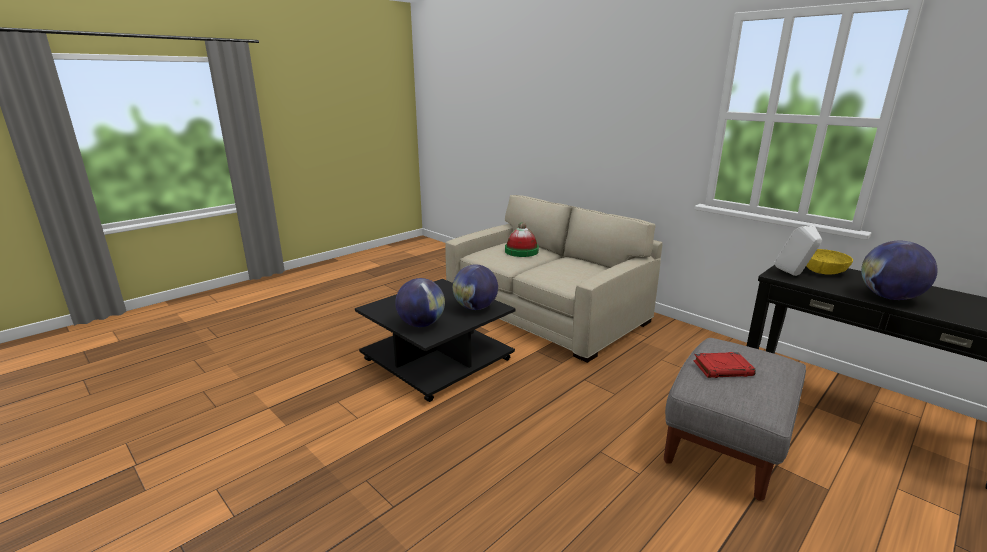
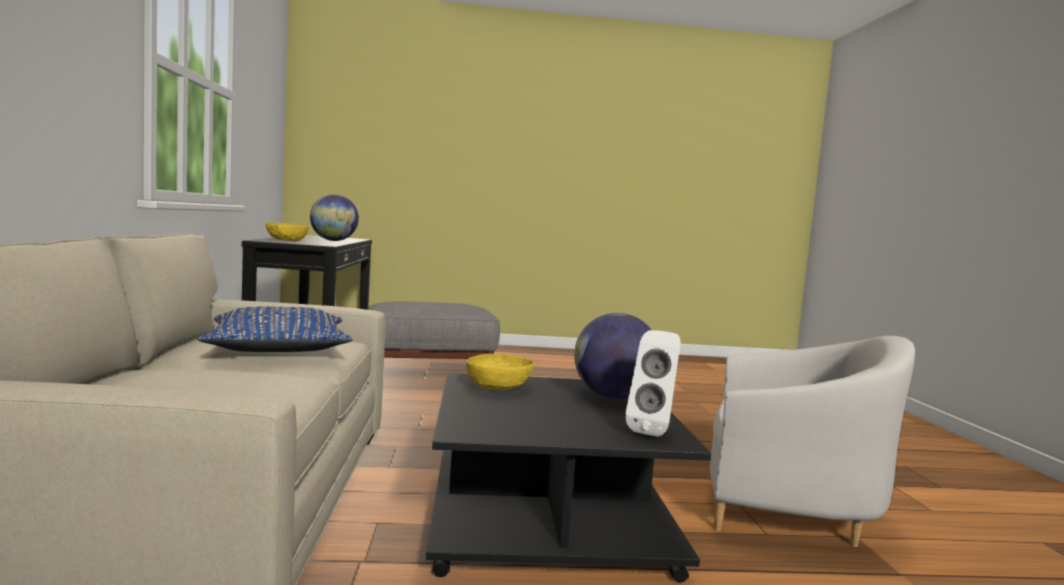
camera: 140 degrees left, 15 degrees down
(327, 430) = (787, 508): none -> white armchair
(475, 308) = (498, 387): globe -> yellow bowl
(521, 251) = (182, 378): hat -> none
(558, 269) = (278, 347): none -> blue pillow
(723, 368) = (441, 306): red book -> none
(794, 275) = (316, 243): white speaker -> white speaker (652, 431)

